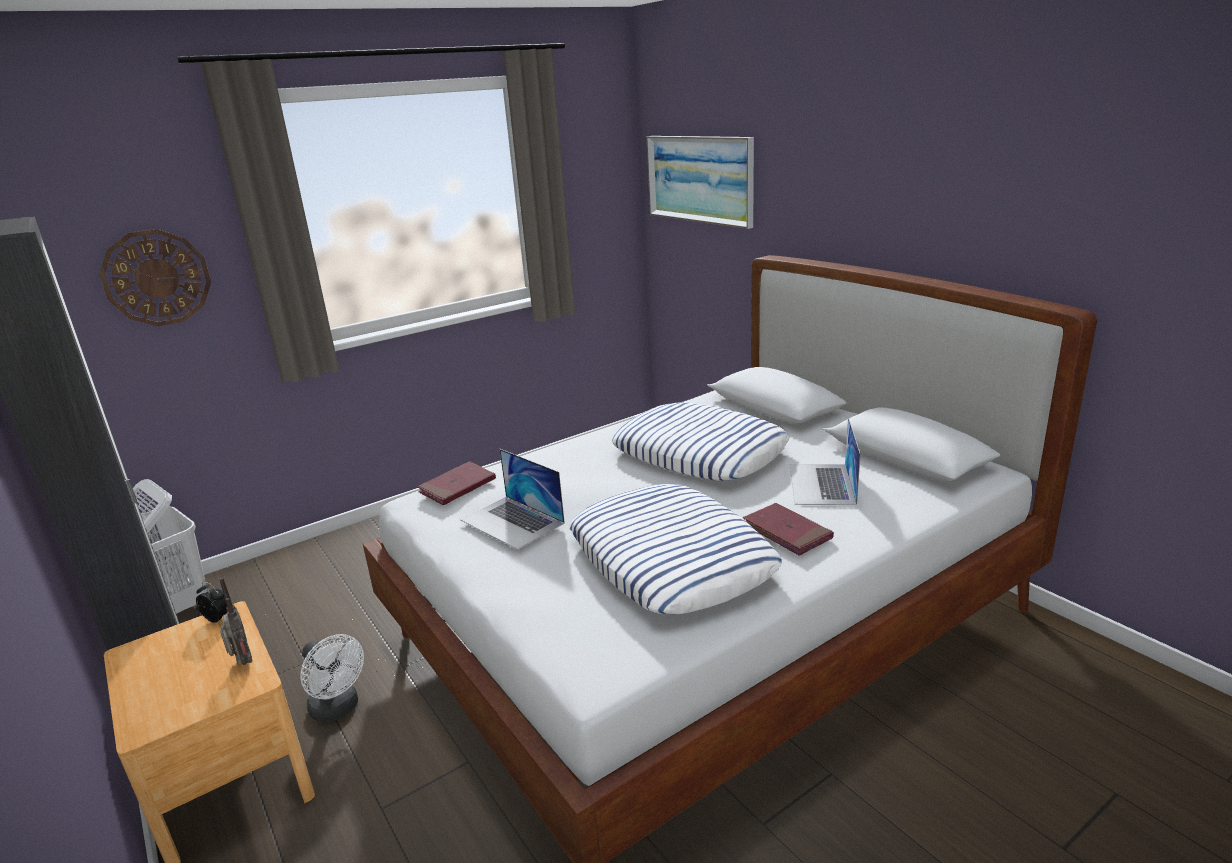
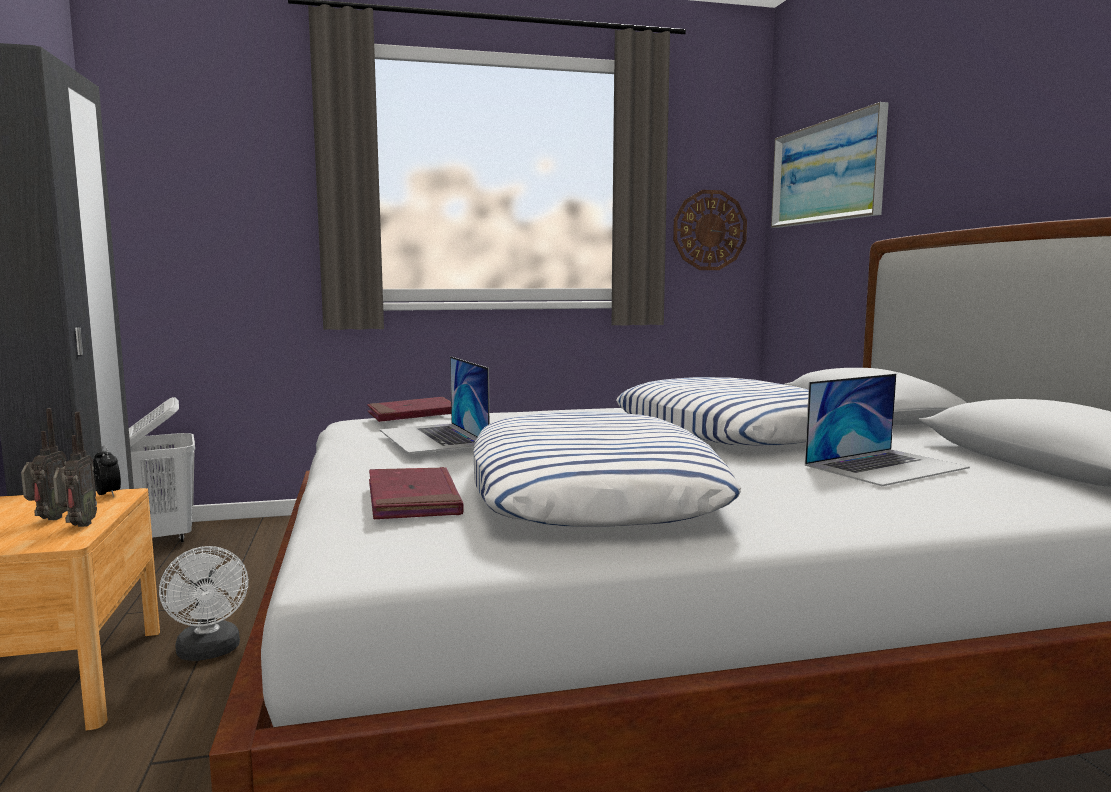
camera: 20 degrees right, 15 degrees down
(157, 278) = (232, 204): wall clock -> wall clock (709, 230)
(205, 663) = (48, 519): none -> radio
(786, 532) = (789, 492): red book -> red book (413, 499)
(821, 484) = (886, 466): laptop -> laptop turned 150 degrees counterclockwise

